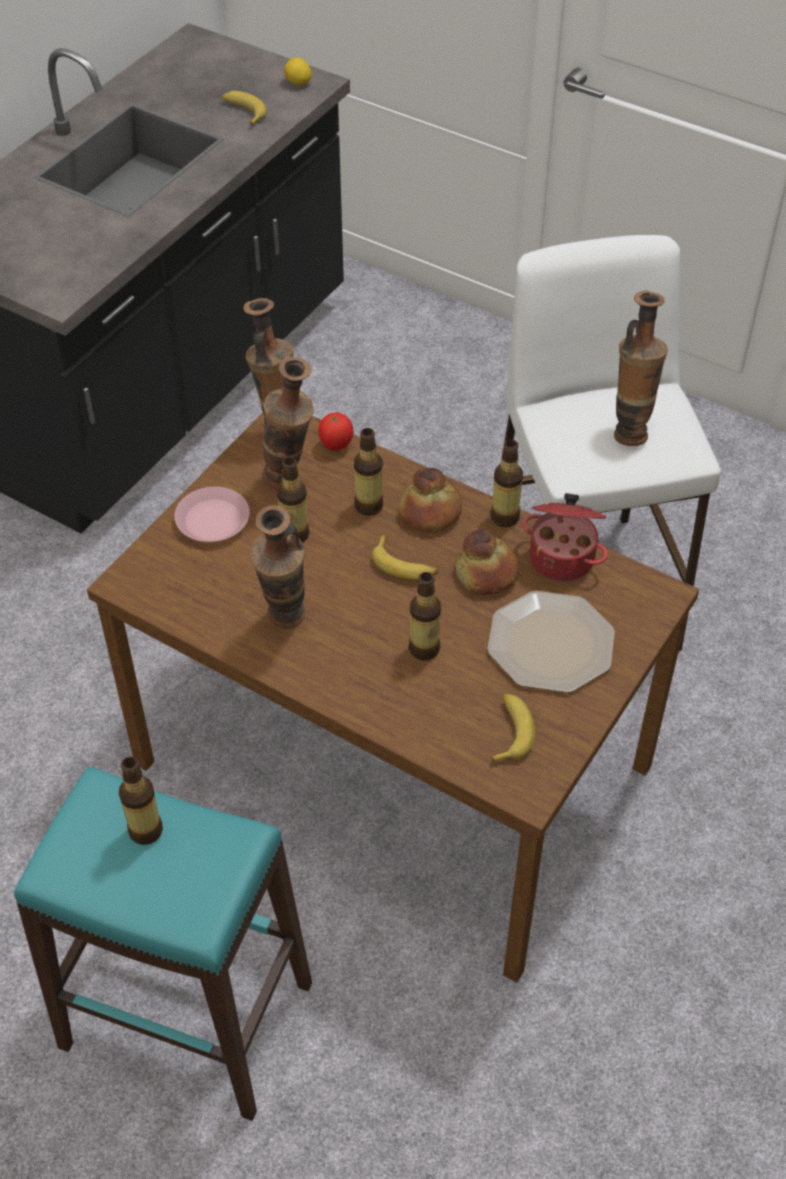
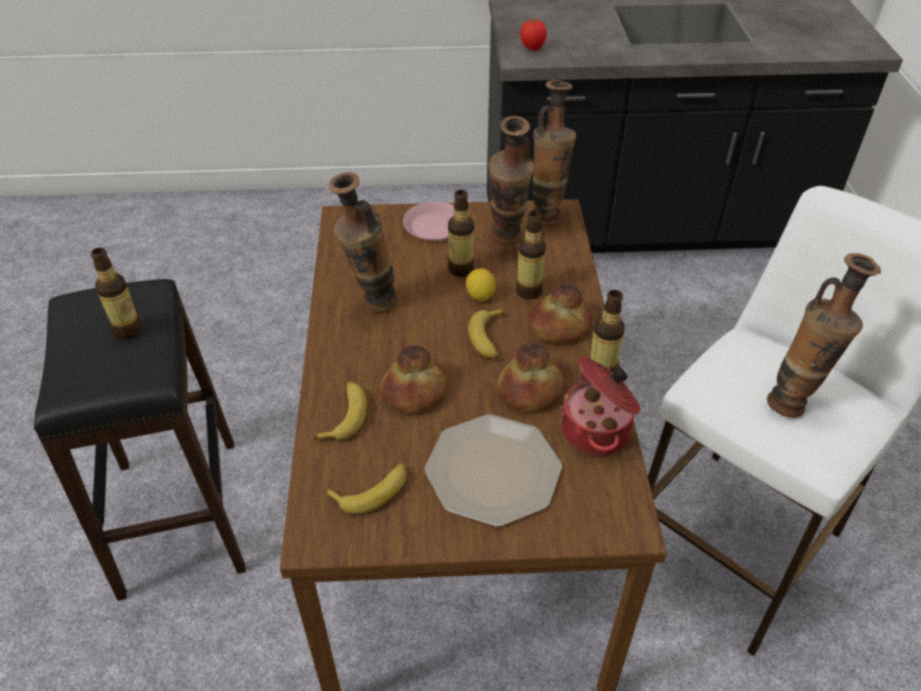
camera: 55 degrees right, 5 degrees down
(185, 1016) = (179, 514): turquoise stool -> black stool
(243, 112) = (792, 38): banana -> banana (344, 415)
(298, 83) = (858, 43): lemon -> lemon (480, 296)
(335, 446) = (568, 246): tomato -> tomato (532, 48)
(424, 649) = (415, 392): bottle -> bread

